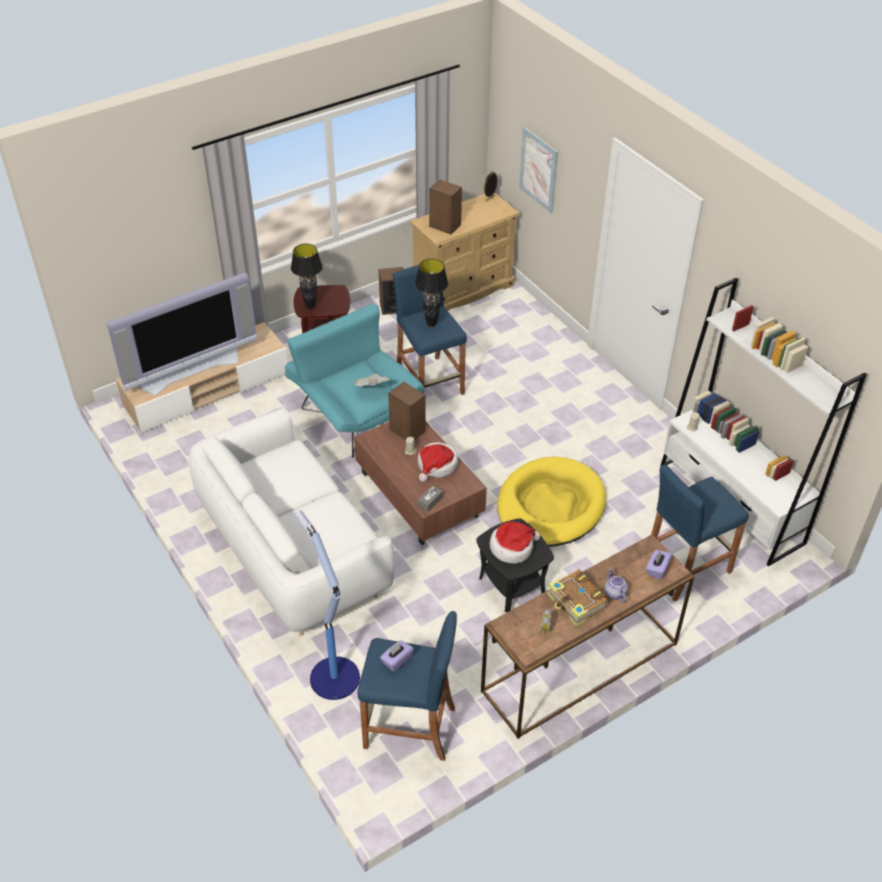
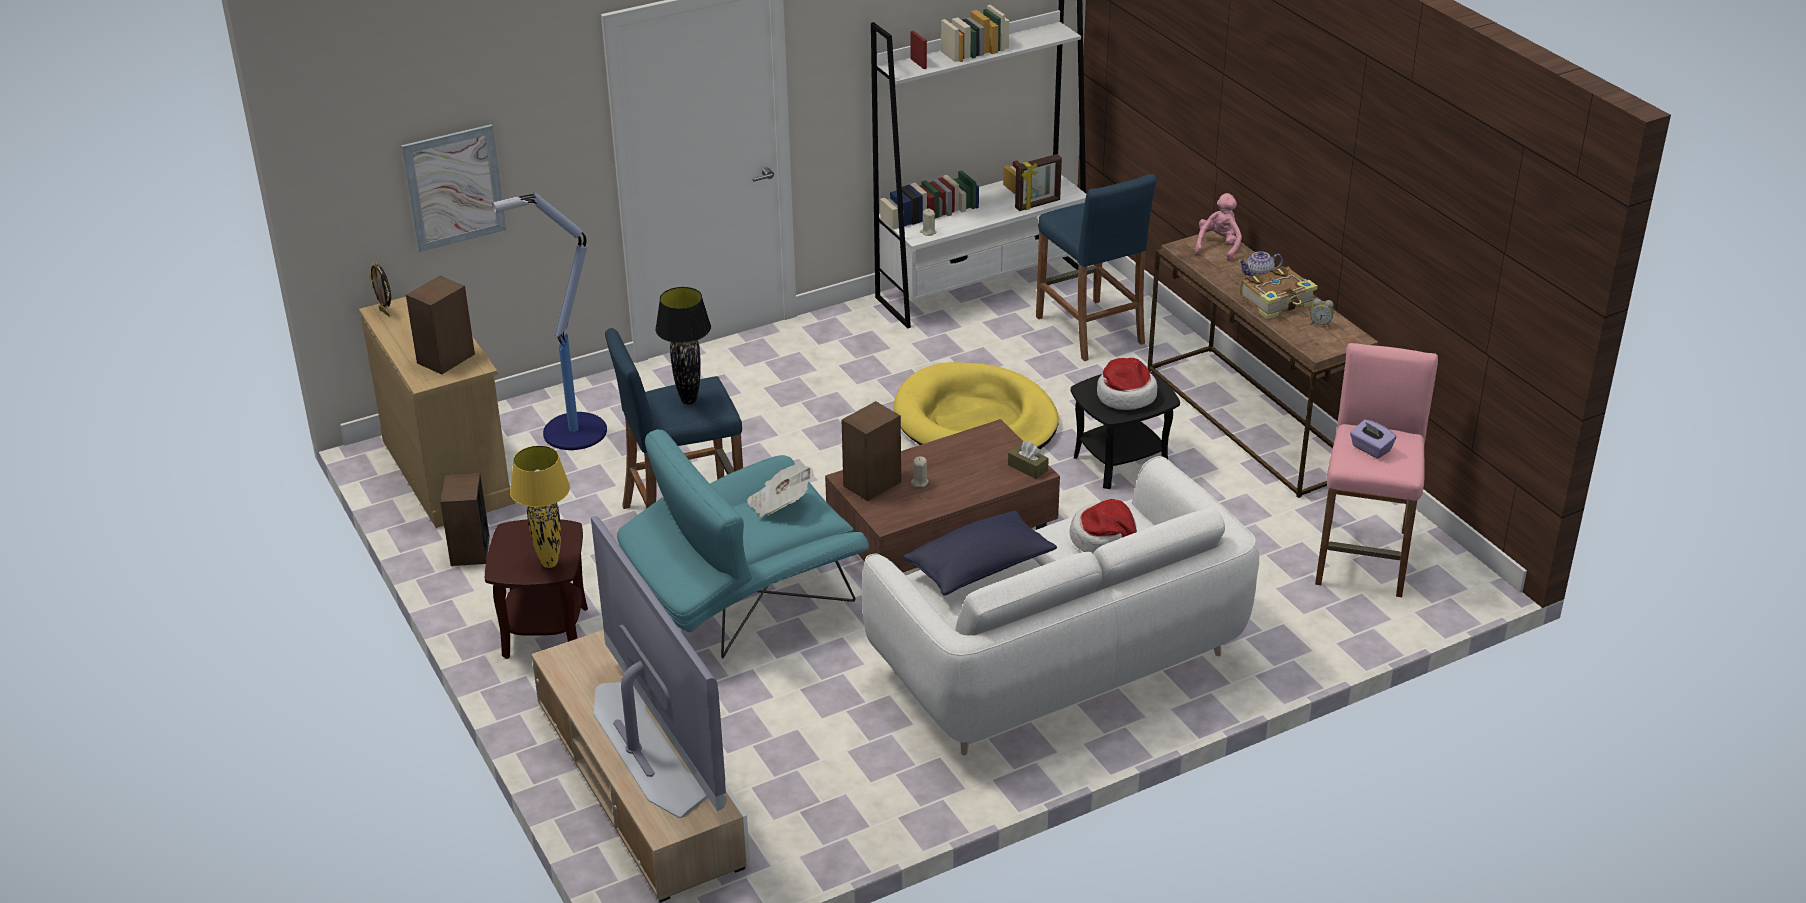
camera: 85 degrees left, 10 degrees down
(300, 471) = (980, 568): none -> blue pillow
(310, 306) = (550, 563): black table lamp -> yellow table lamp
(333, 676) = (1289, 623): floor lamp -> floor lamp (572, 432)
(409, 727) = (1363, 557): blue stool -> pink stool
(430, 502) = (1027, 468): grey tissue box -> brown tissue box
(436, 466) = (953, 459): hat -> hat (1105, 540)
(657, 569) = (1219, 246): purple tissue box -> pink plush toy
(754, 486) = (1038, 204): none -> picture frame

